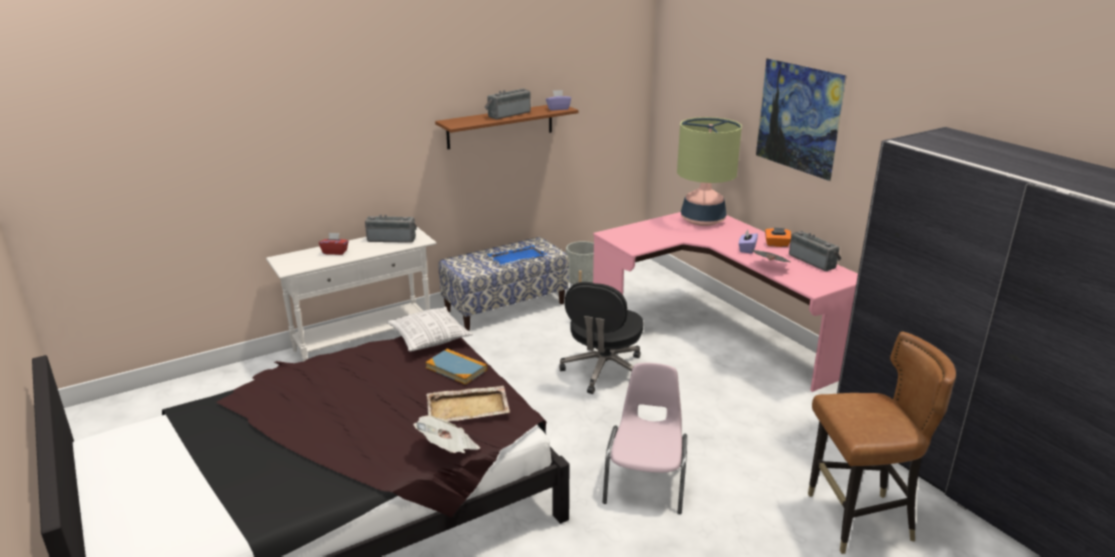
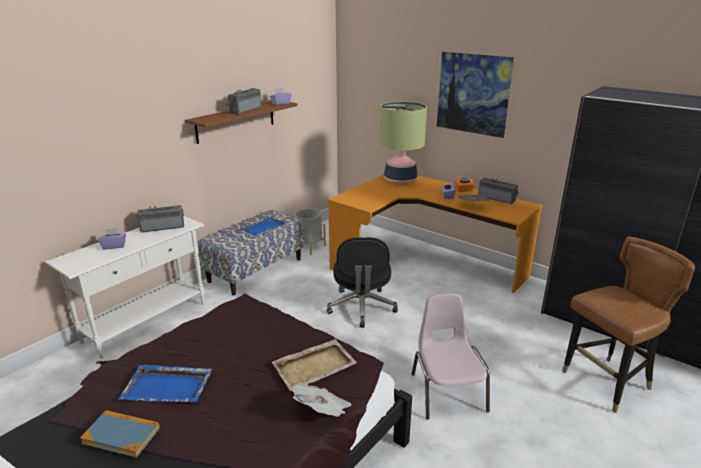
camera: 20 degrees left, 0 degrees up
(323, 395) = (168, 386): none -> blue tray
(335, 252) = (114, 246): red tissue box -> purple tissue box
(429, 339) = (238, 309): pillow -> none
(456, 368) = (281, 332): book -> book (121, 435)
(717, 334) = (424, 263): pink desk -> orange desk

